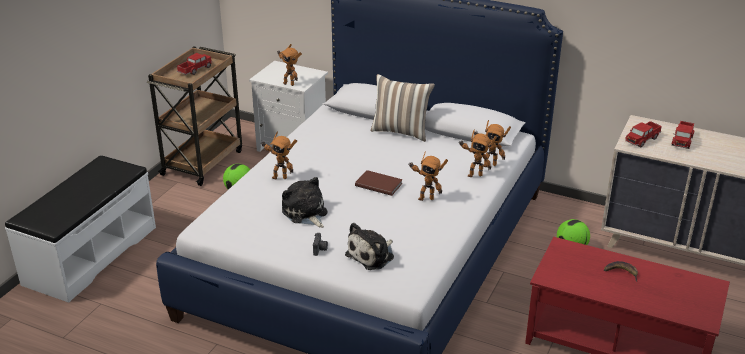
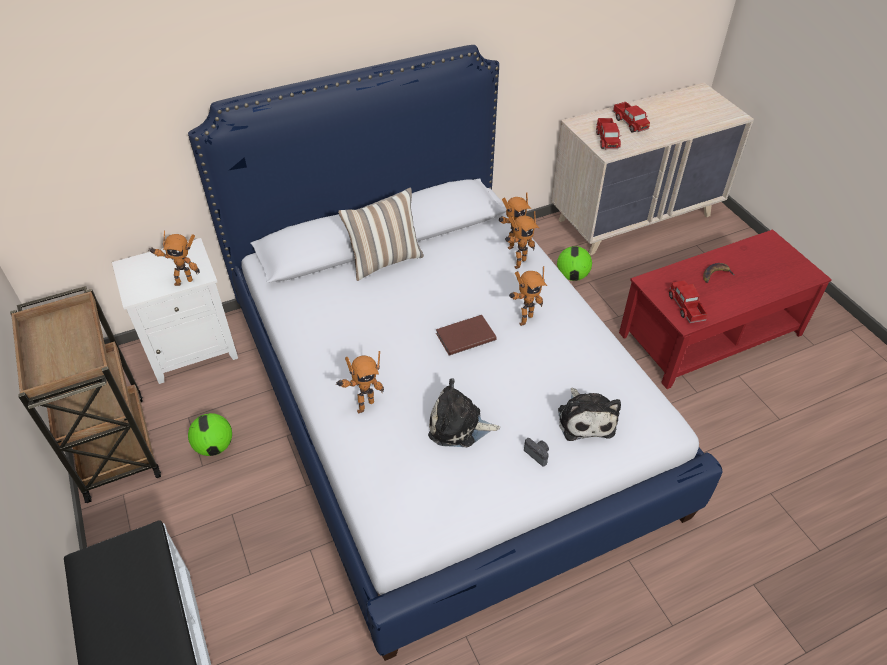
camera: 50 degrees left, 15 degrees up
(195, 69) = (62, 342): toy truck -> toy truck (685, 307)

